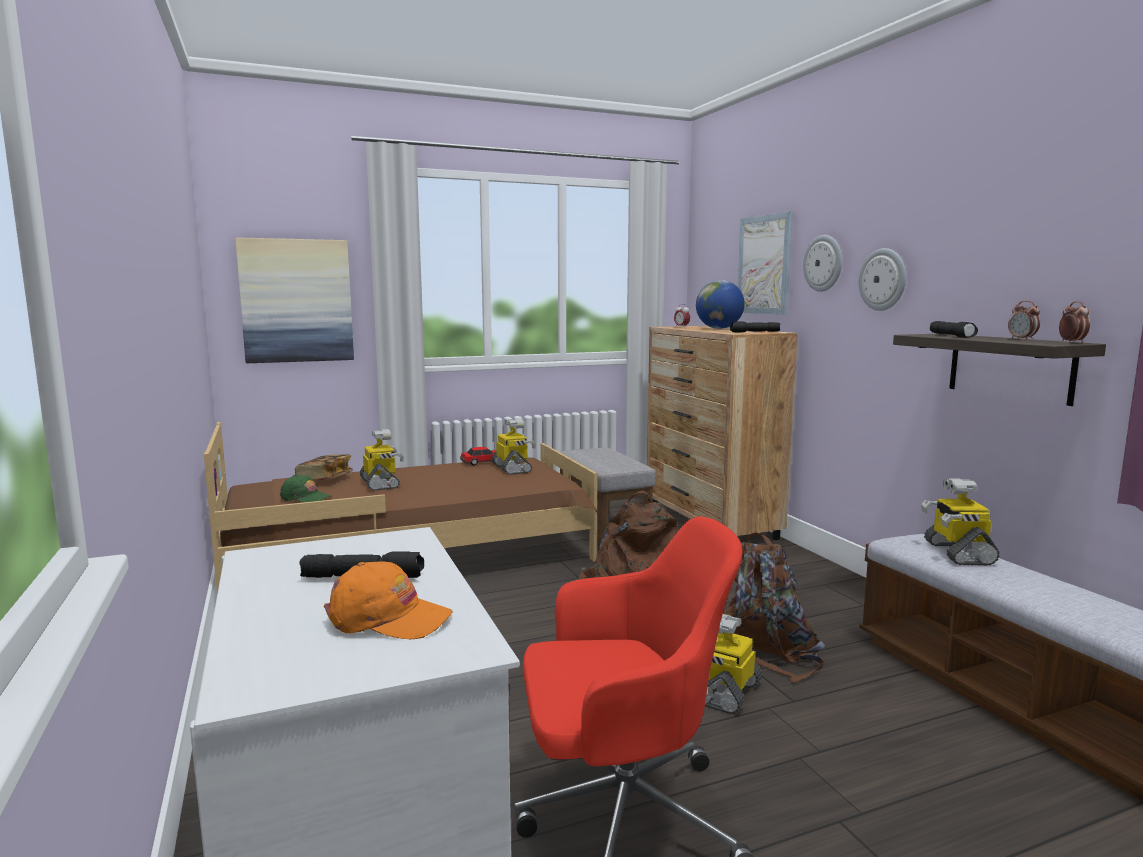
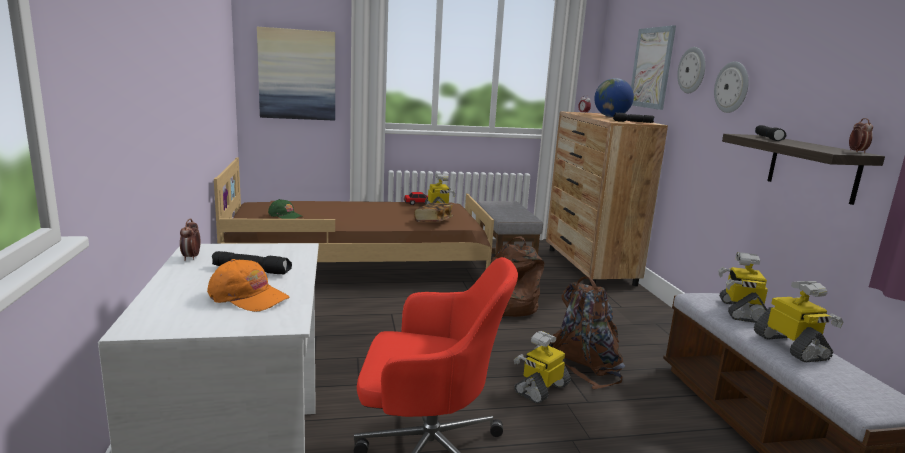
camera: 10 degrees right, 5 degrees up
(325, 480) = (304, 204): book -> book (433, 221)
(381, 484) = (340, 211): toy robot -> toy robot (791, 347)
(1022, 339) = (820, 146): alarm clock -> alarm clock (191, 257)

